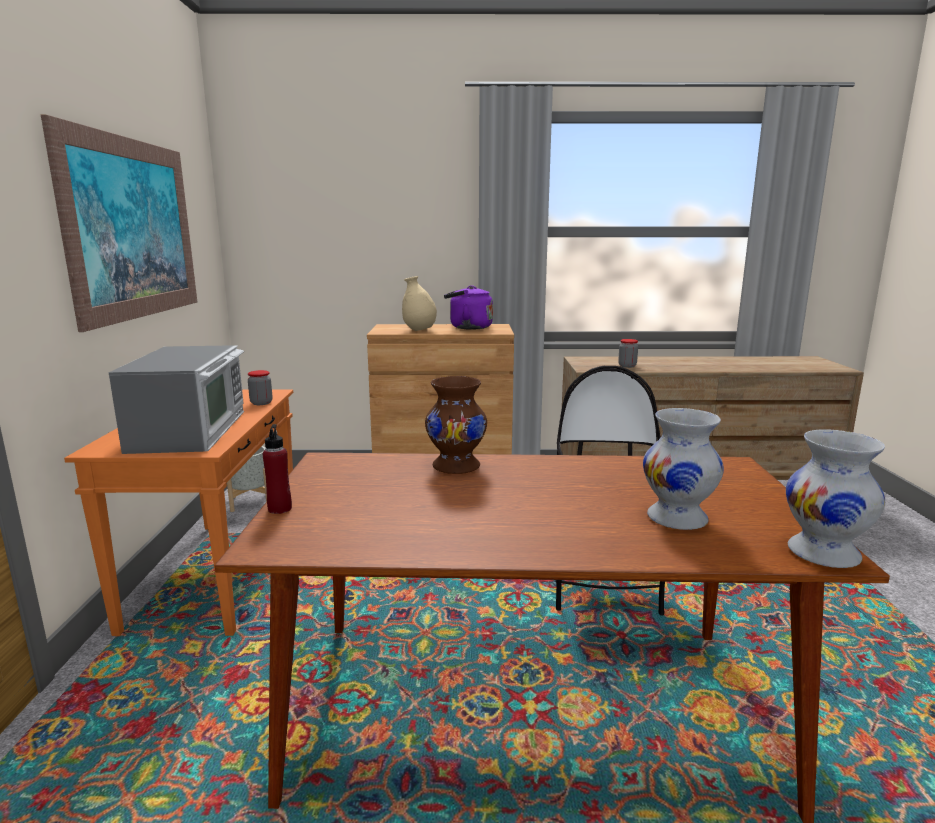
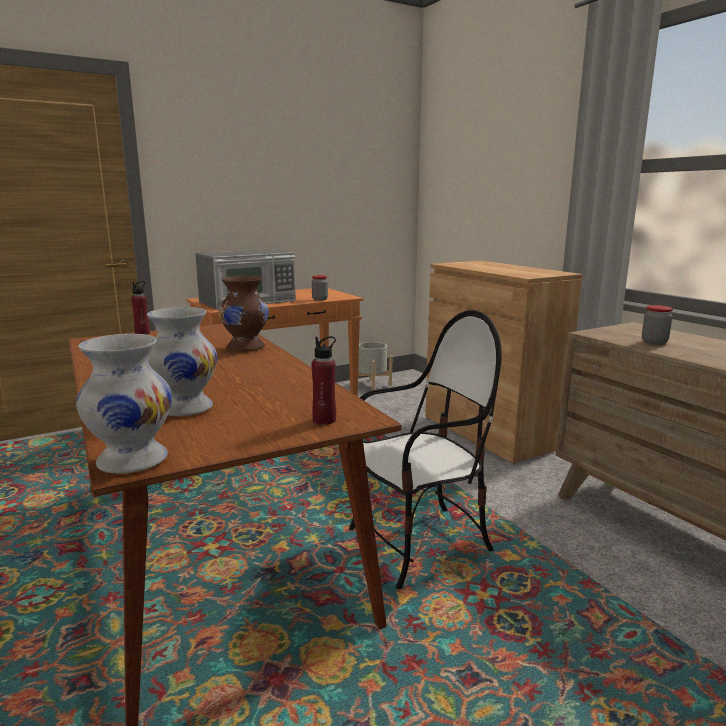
camera: 60 degrees right, 0 degrees up
(134, 229) = (295, 173): picture -> none
(419, 330) = (476, 266): beige vase -> none
(468, 327) = (524, 270): purple kettle -> none
(735, 475) = (324, 420): none -> red bottle

